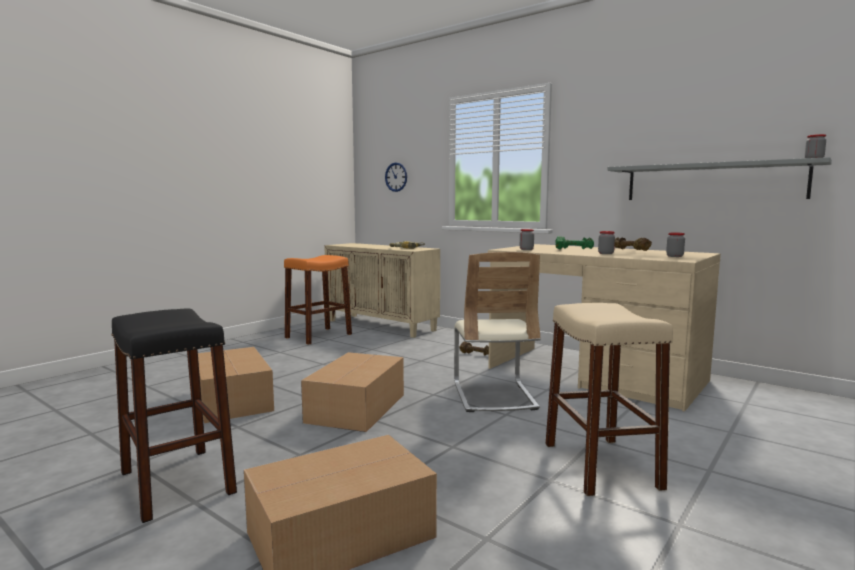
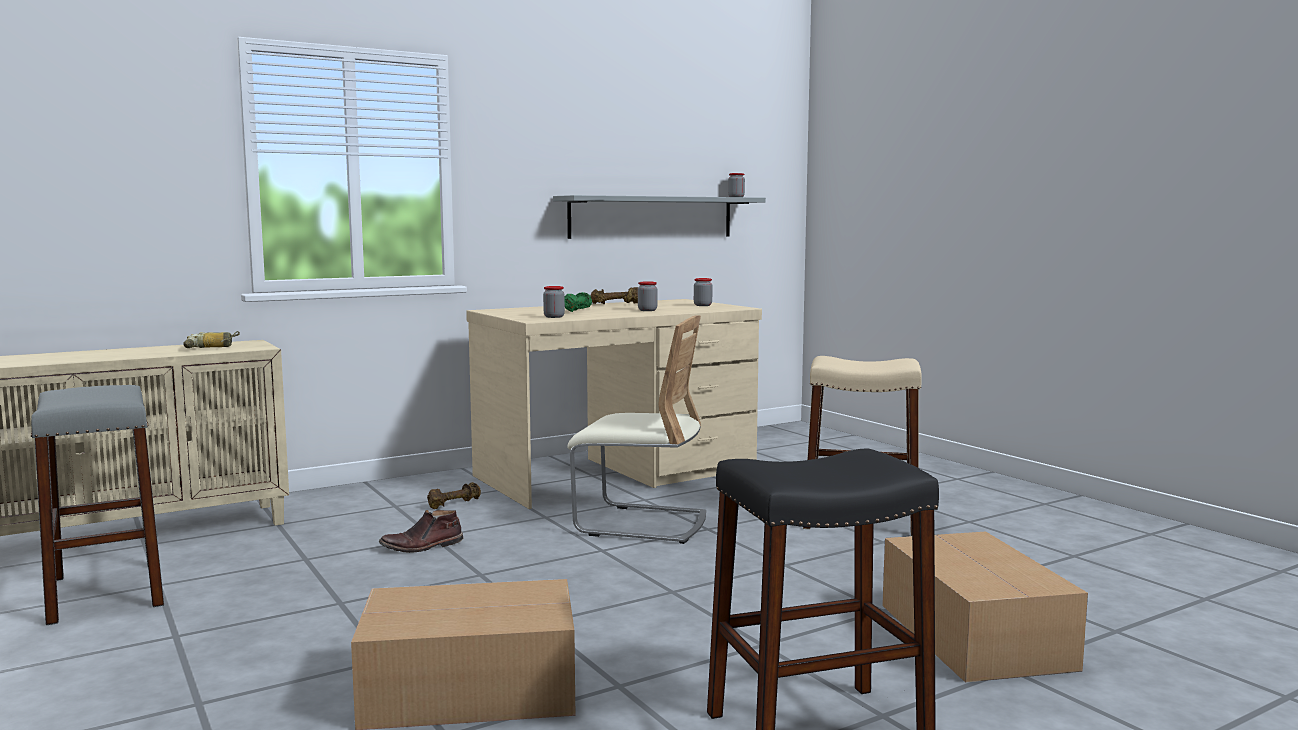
camera: 70 degrees left, 0 degrees up
(318, 336) = (106, 591): orange stool -> grey stool
(358, 407) = (611, 597): cardboard box -> none
(396, 177) = (82, 189): wall clock -> none
(404, 361) = (422, 546): none -> brown boot

